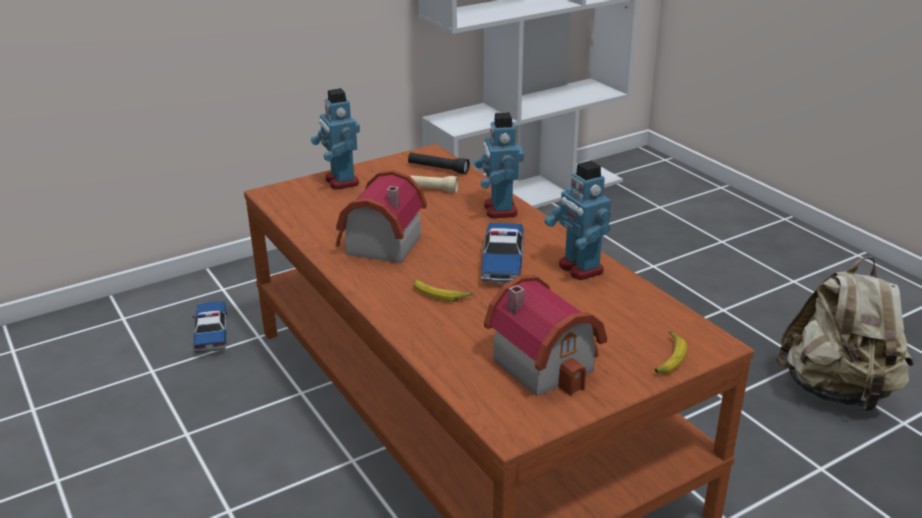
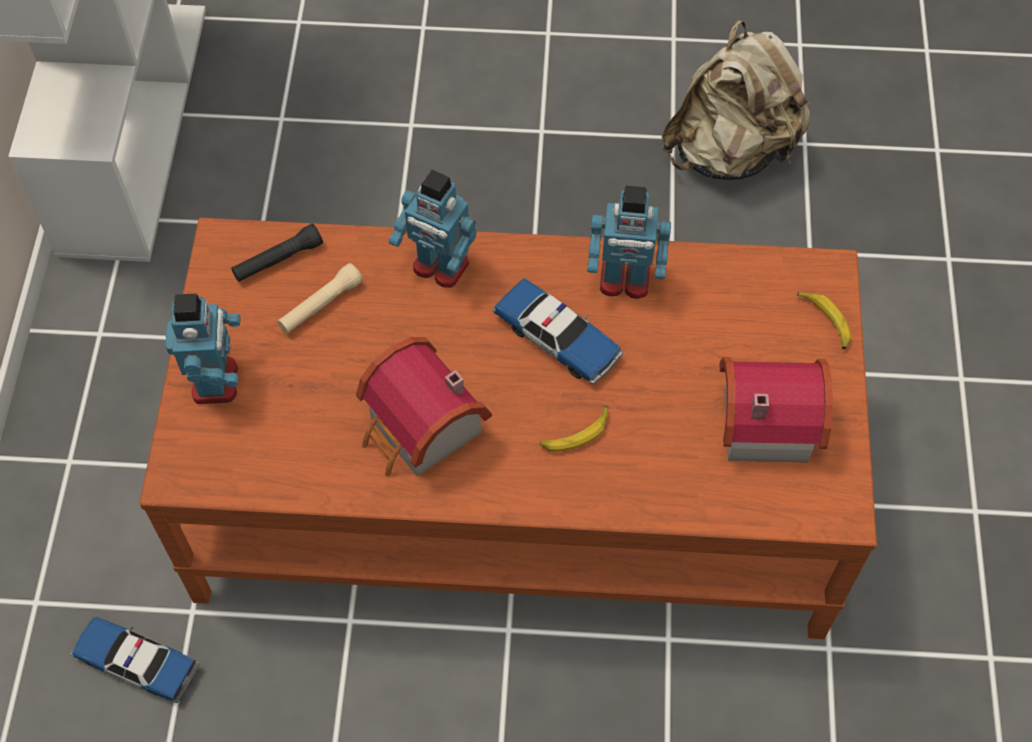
camera: 55 degrees left, 30 degrees up
(341, 181) = (216, 381): toy robot -> toy robot turned 105 degrees counterclockwise

